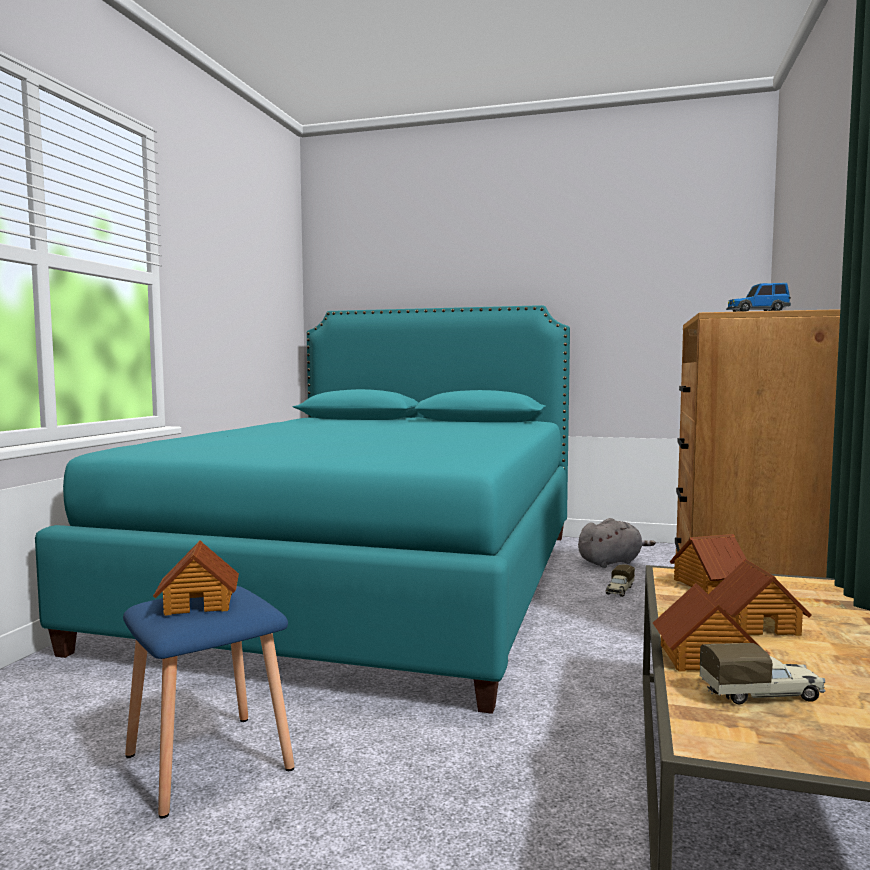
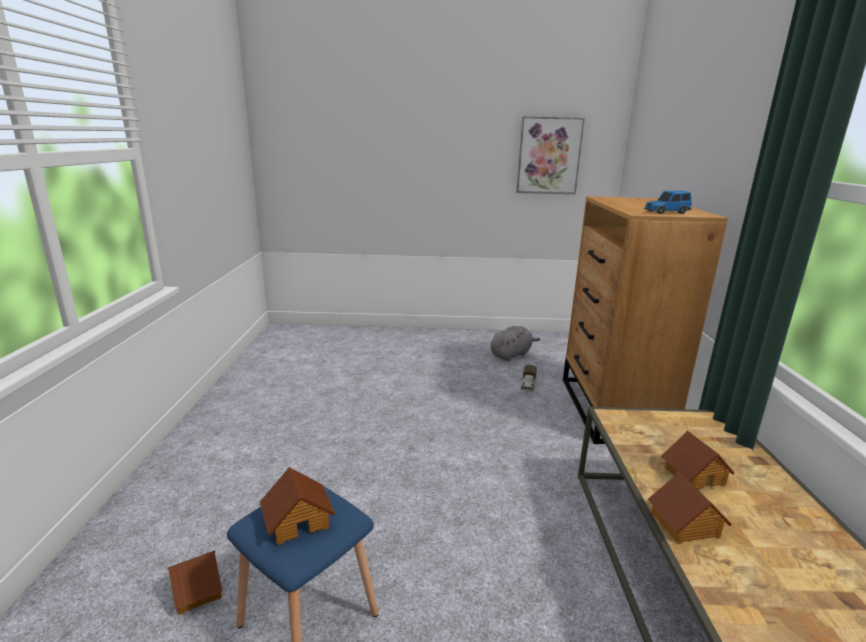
camera: 15 degrees left, 15 degrees up
(372, 582) = (350, 393): turquoise bed -> none
(661, 300) = (548, 156): none -> picture
(708, 584) = (640, 428): toy house -> toy house (196, 590)
(762, 694) = (740, 563): toy truck -> none

